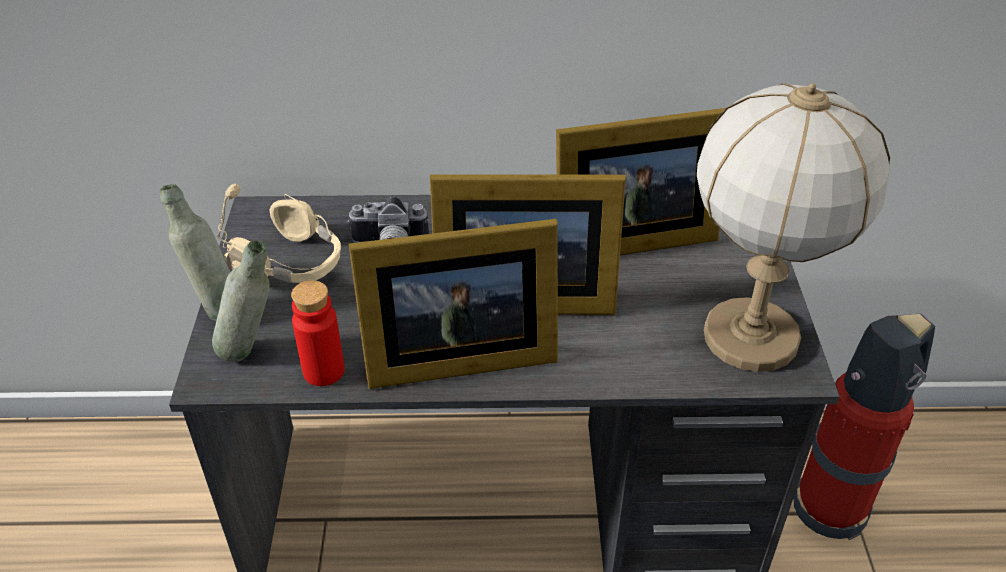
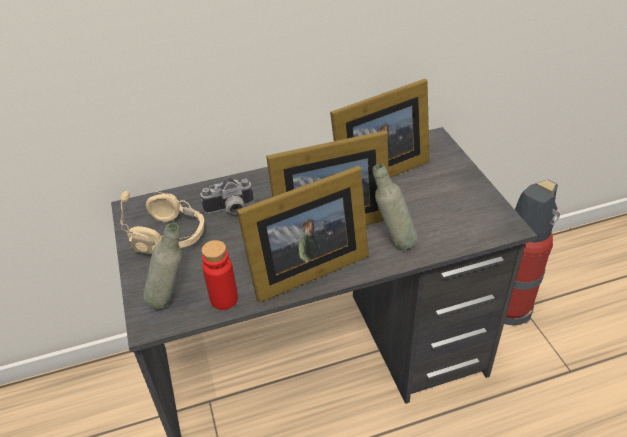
camera: 15 degrees left, 0 degrees up
(216, 308) = (132, 277): grey bottle -> grey bottle (393, 242)
(750, 338) = (473, 214): table lamp -> none

